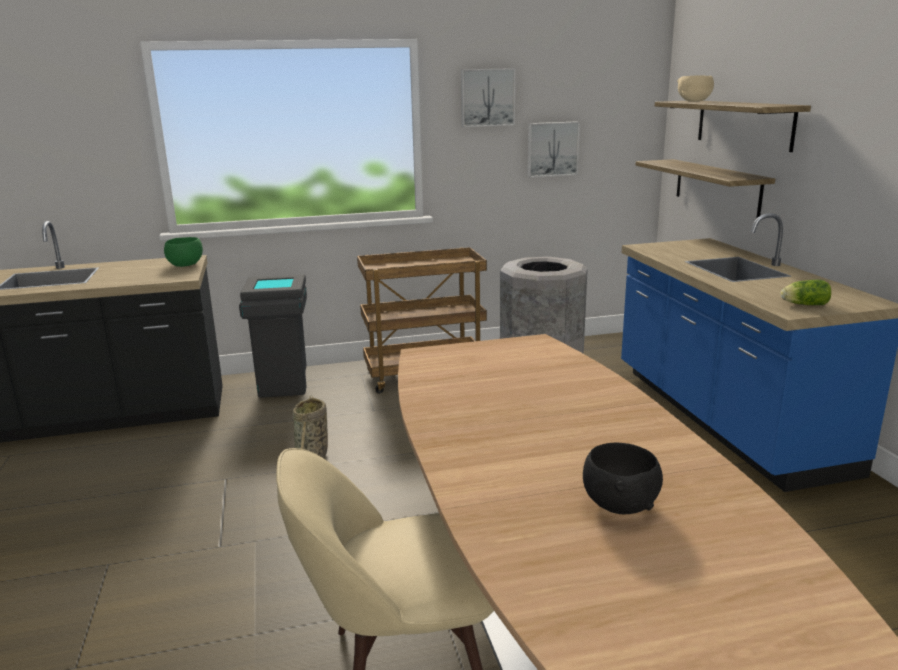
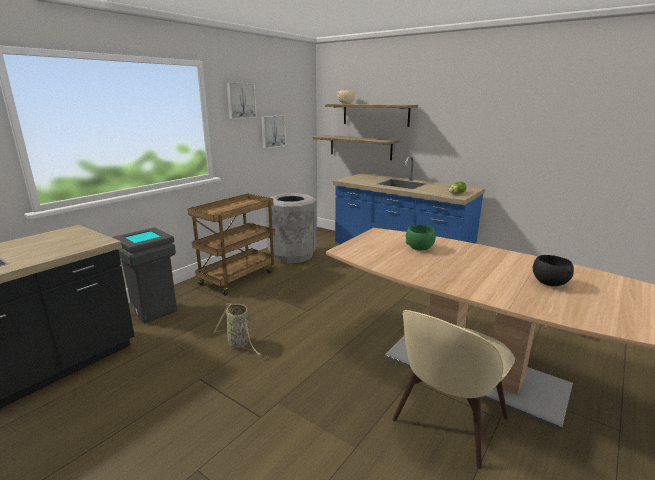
camera: 40 degrees left, 0 degrees up
(185, 265) = (80, 234): green bowl -> green bowl (420, 248)

